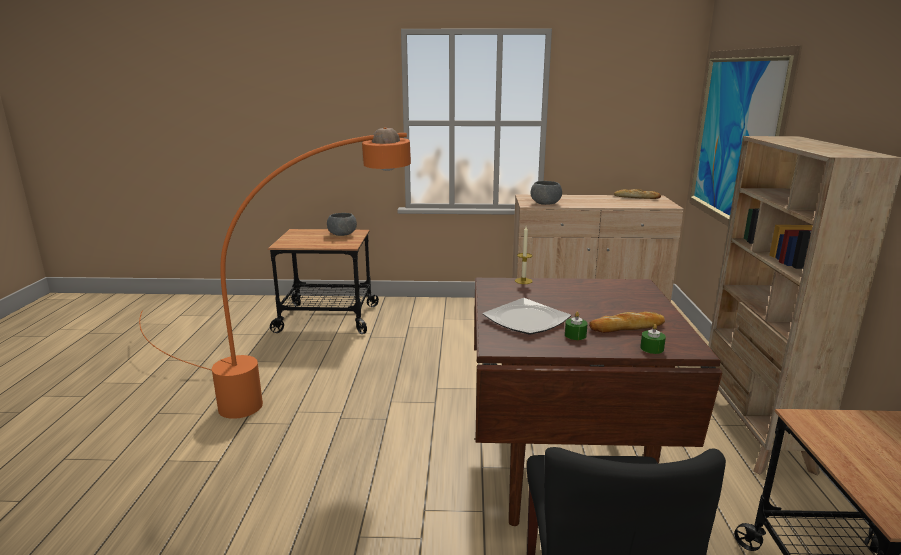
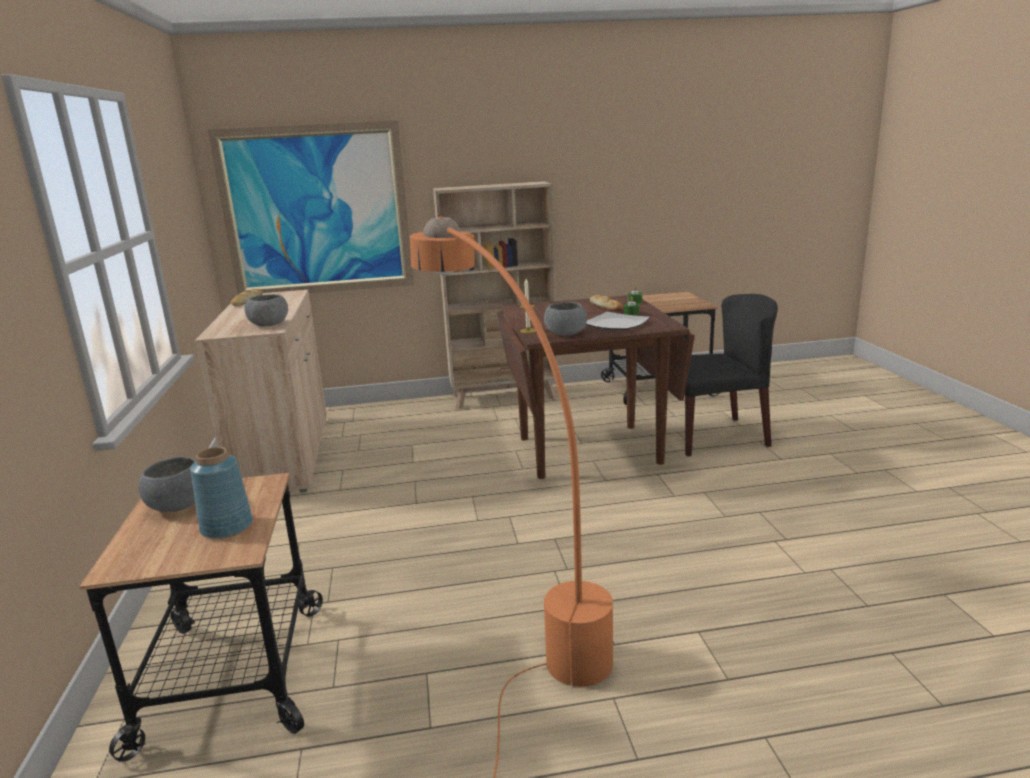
camera: 100 degrees left, 0 degrees up
(308, 242) = (228, 527): none -> blue vase
(498, 293) = (565, 334): none -> grey bowl

